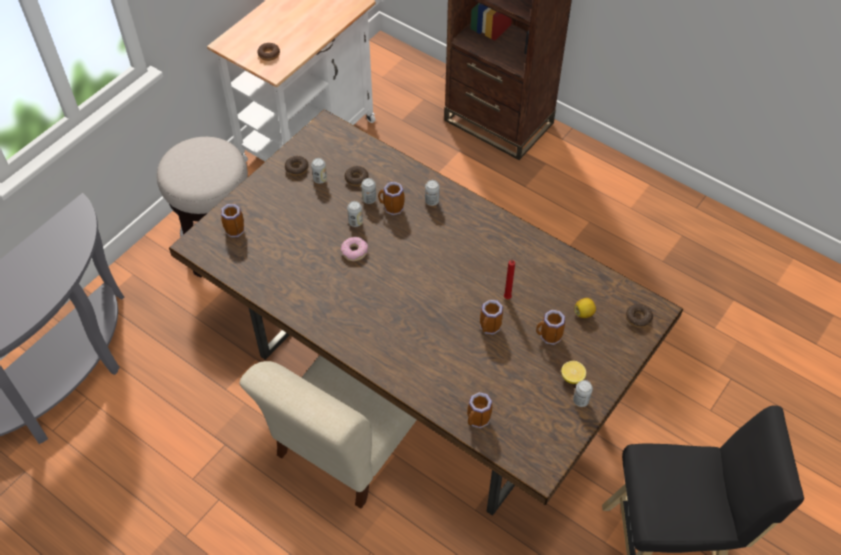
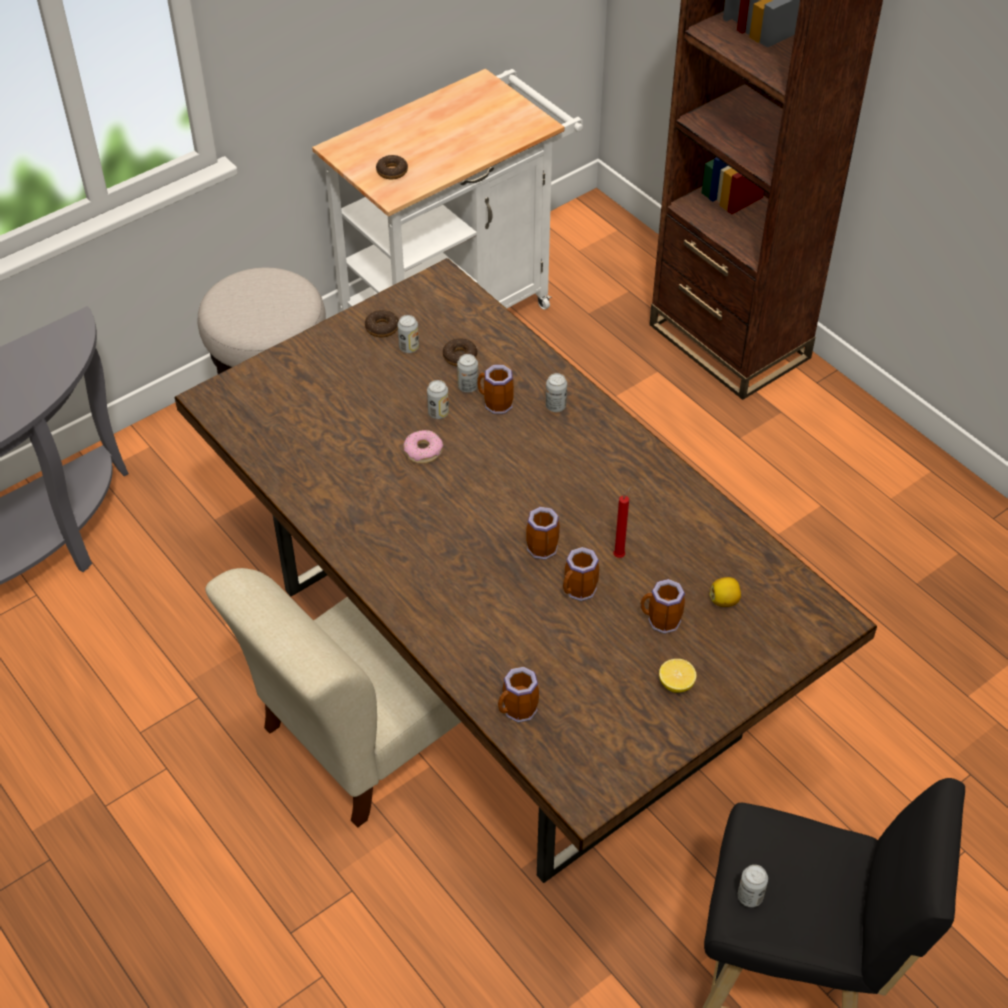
camera: 15 degrees right, 5 degrees down
(233, 229) = (268, 389): mug -> mug (540, 546)
(581, 400) = (677, 718): can -> can (750, 896)
(638, 318) = (803, 624): donut -> none

